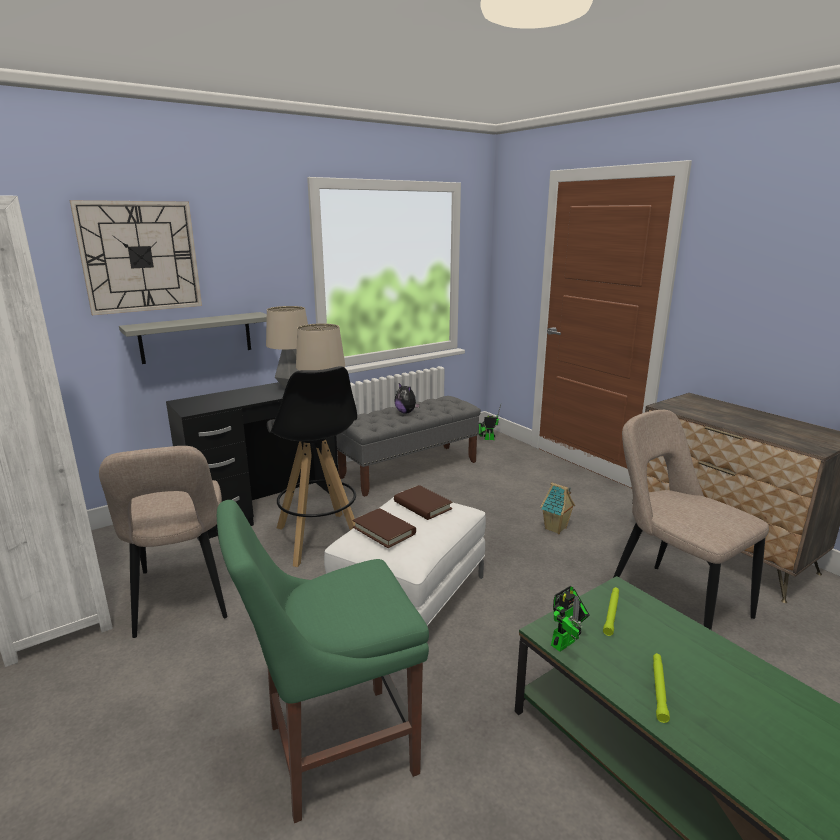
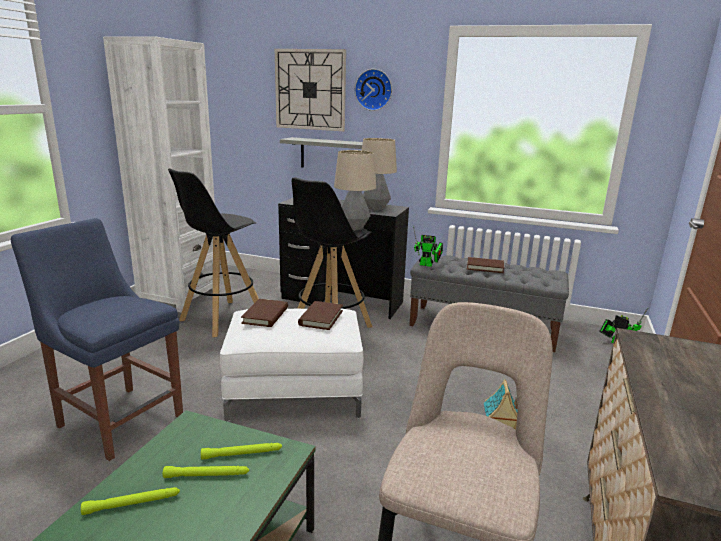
camera: 55 degrees right, 0 degrees up
(183, 599) = (222, 318): beige chair -> black stool
(232, 250) = (374, 90): none -> wall clock
(333, 750) = (118, 418): green chair -> blue chair
(406, 412) = (485, 267): plush toy -> brown book
(565, 641) = (180, 436): toy robot -> toy robot (428, 265)
(634, 638) = (207, 475): none -> green flashlight

